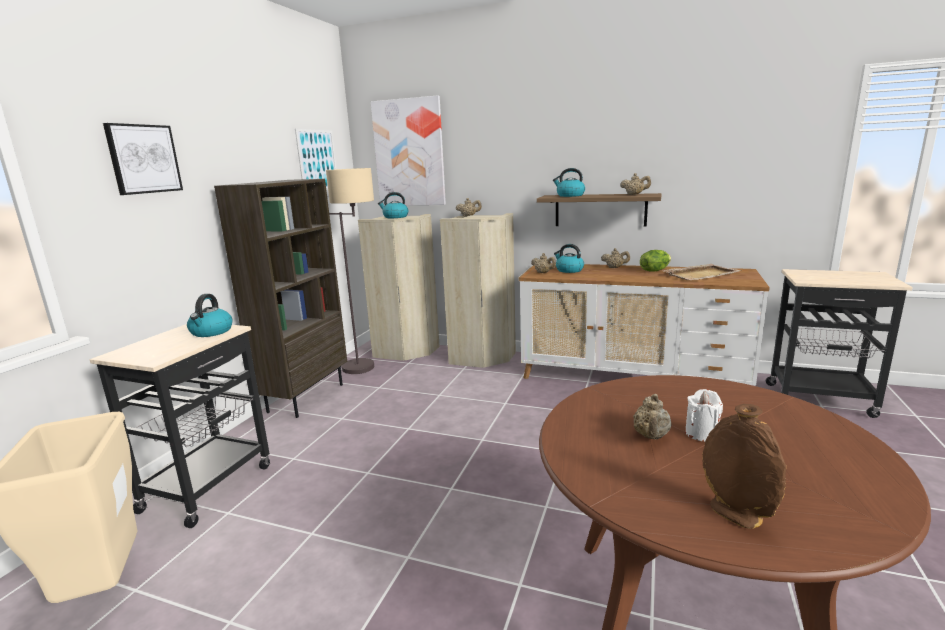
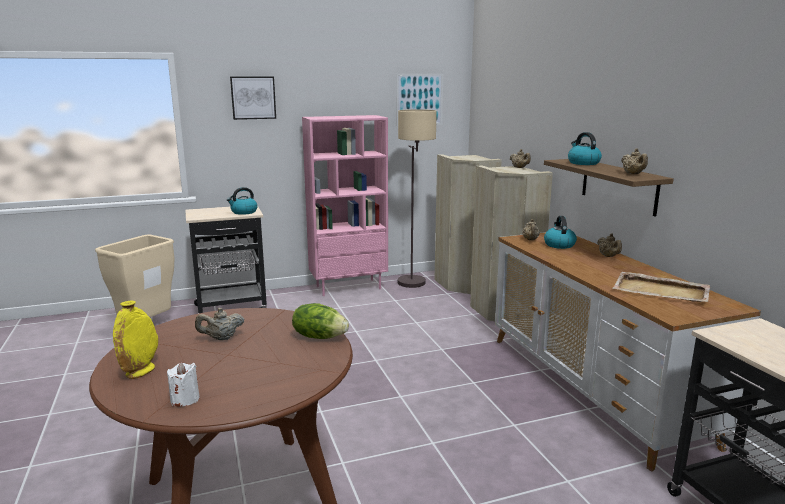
camera: 50 degrees right, 0 degrees up
(306, 397) = (349, 287): brown bookcase -> pink bookcase
(395, 217) = (464, 157): kettle -> none
(409, 153) = (499, 98): picture -> none
(654, 270) = (633, 271): lettuce -> lettuce (319, 336)
(701, 433) = (239, 351): white candle -> white candle (185, 399)
(735, 513) = (140, 371): brown vase -> yellow vase

